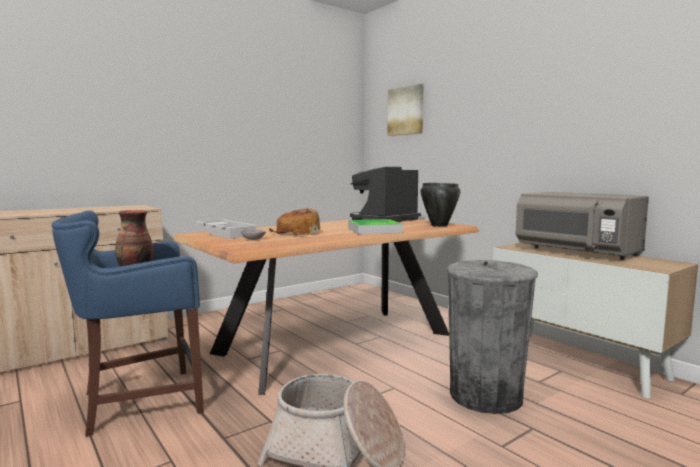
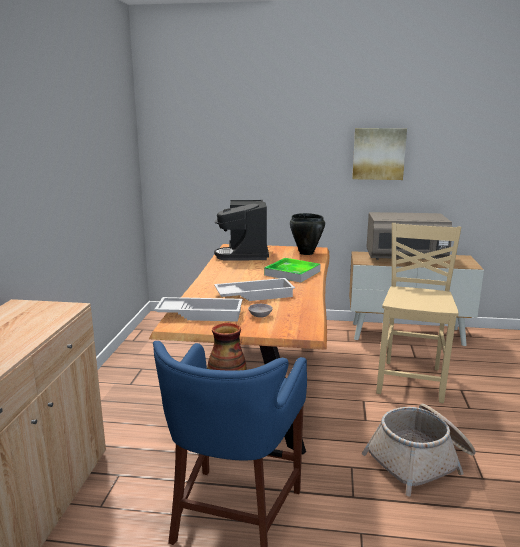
camera: 45 degrees left, 10 degrees up
(296, 233) = (254, 295): bread -> white tray
(406, 111) = (206, 130): picture -> picture (378, 153)
(486, 395) = (411, 380): grey trash can -> beige chair

